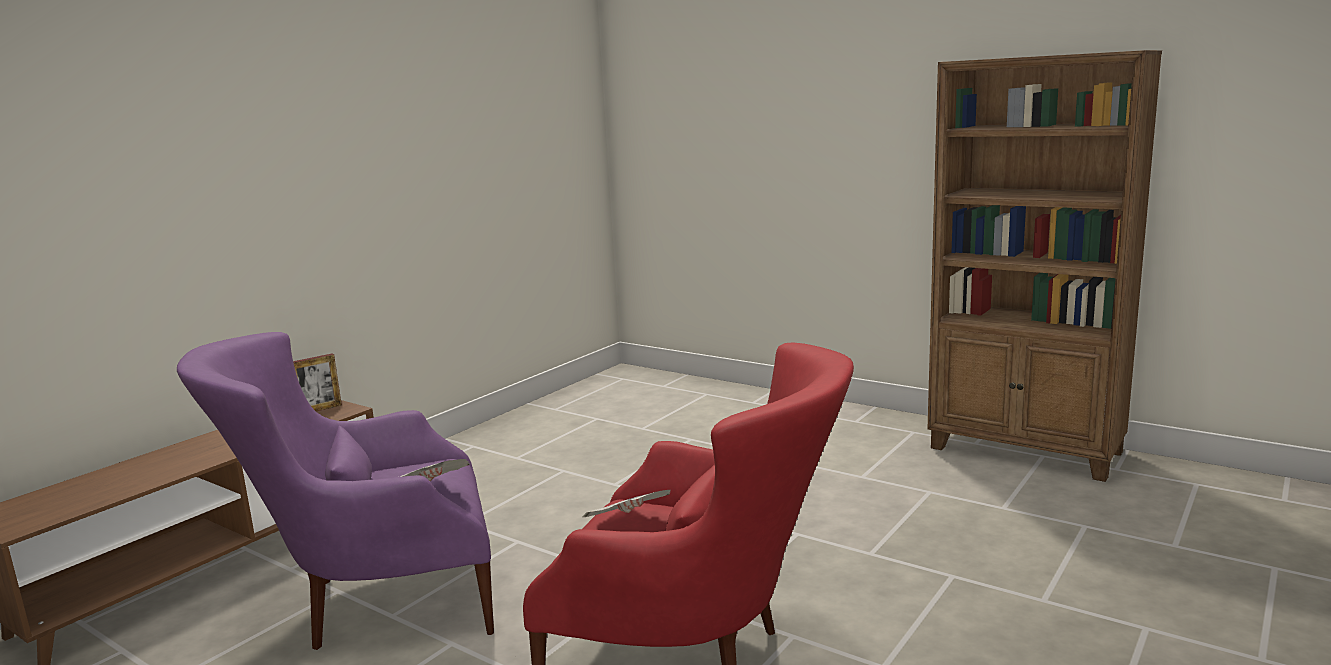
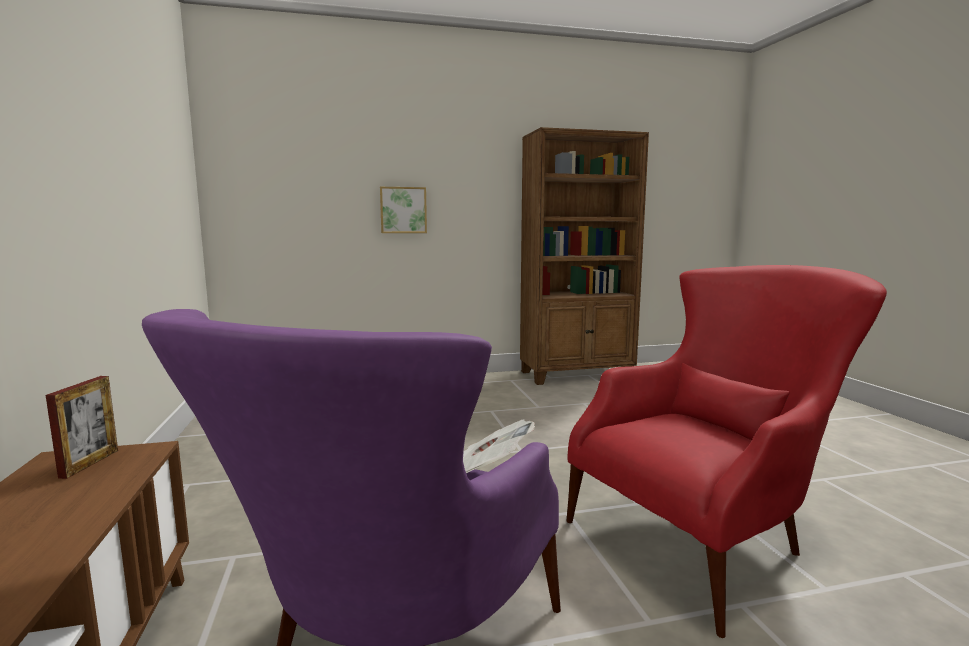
camera: 50 degrees left, 5 degrees down
(627, 527) = (677, 435): newspaper -> none
(801, 174) = (403, 210): none -> picture

